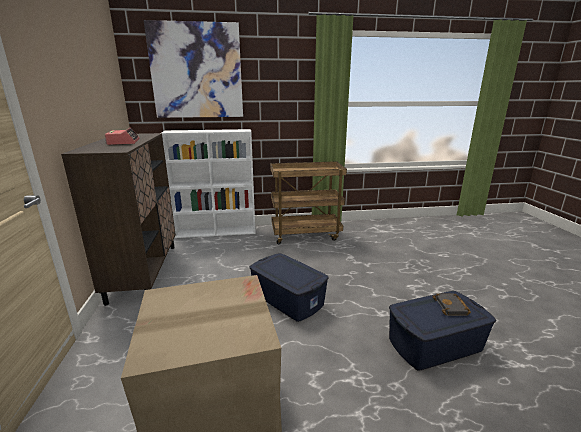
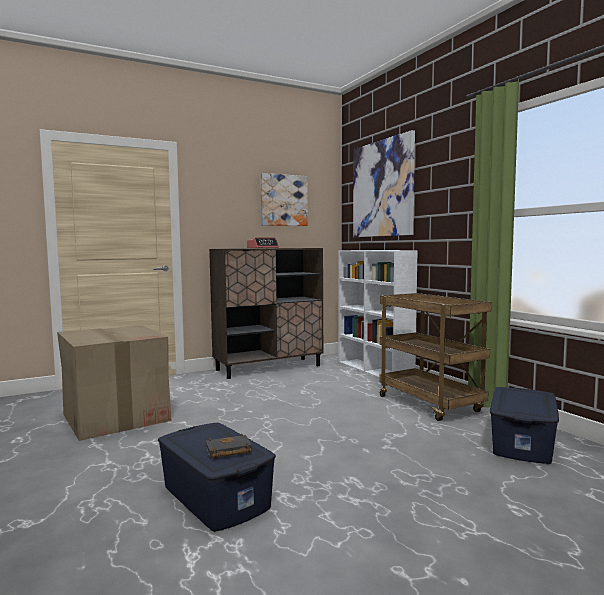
camera: 70 degrees right, 15 degrees down
(94, 76) = (283, 200): none -> picture
(288, 298) = (264, 417): blue storage box -> blue storage box (522, 442)

